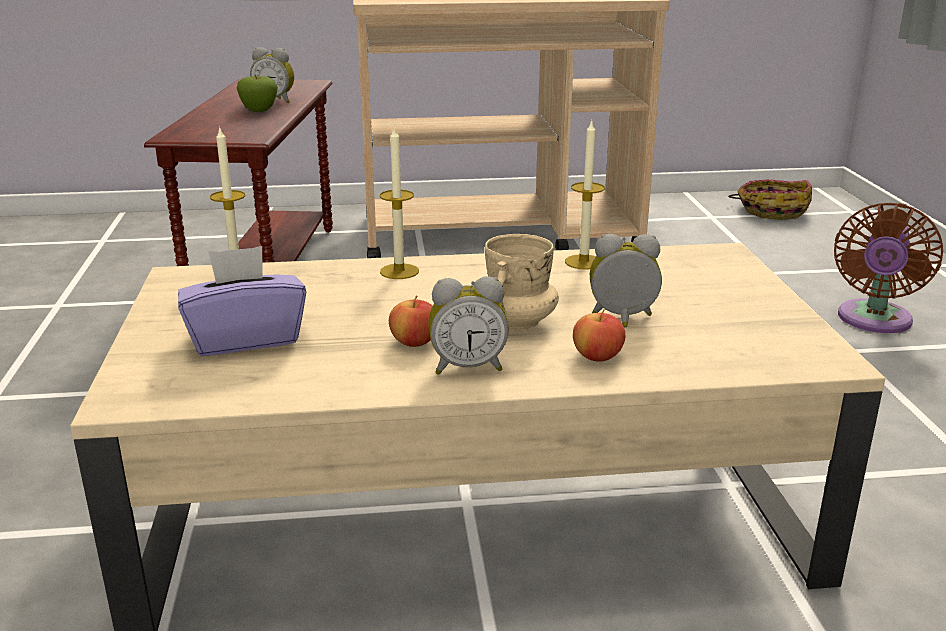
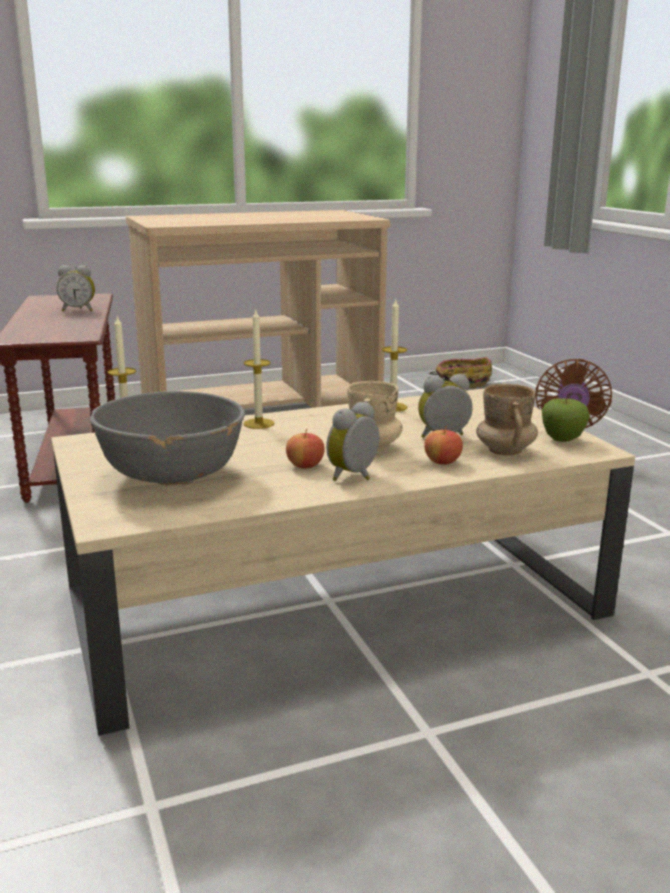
camera: 15 degrees left, 5 degrees down
(246, 338) = (172, 475): purple tissue box -> grey bowl
(259, 111) = (71, 317): apple -> apple (562, 439)
(467, 367) = (355, 476): alarm clock -> alarm clock turned 150 degrees clockwise
(695, 348) = (505, 451): none -> beige mug

